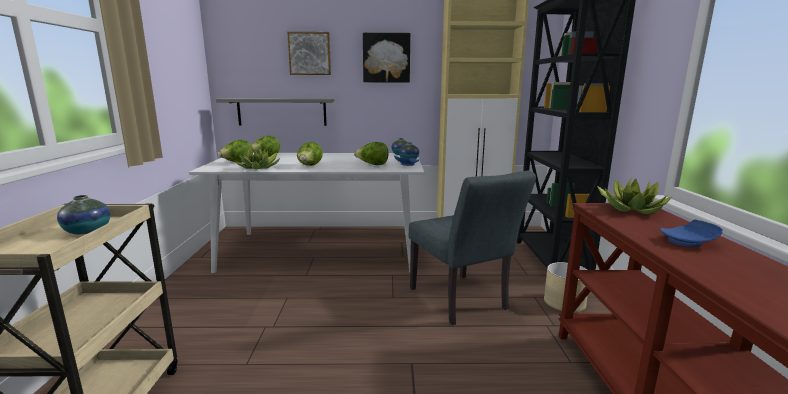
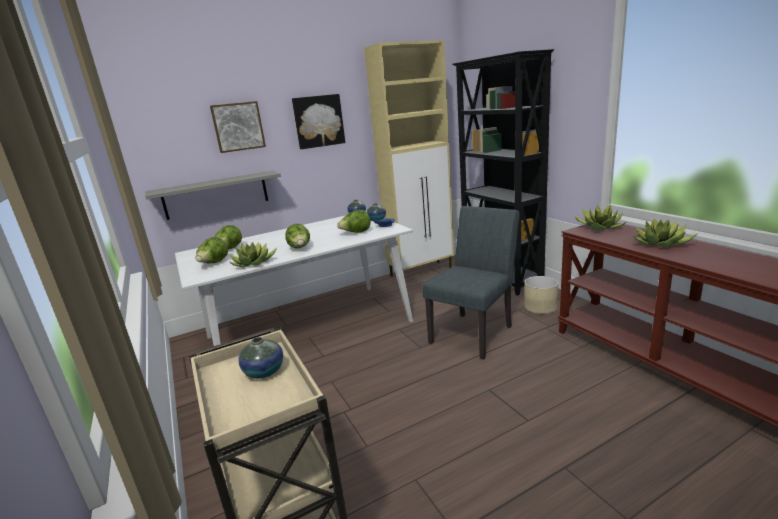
camera: 25 degrees left, 5 degrees up
(462, 302) = (475, 332): grey chair -> grey chair turned 90 degrees counterclockwise
(688, 242) = (661, 243): blue plate -> potted plant

